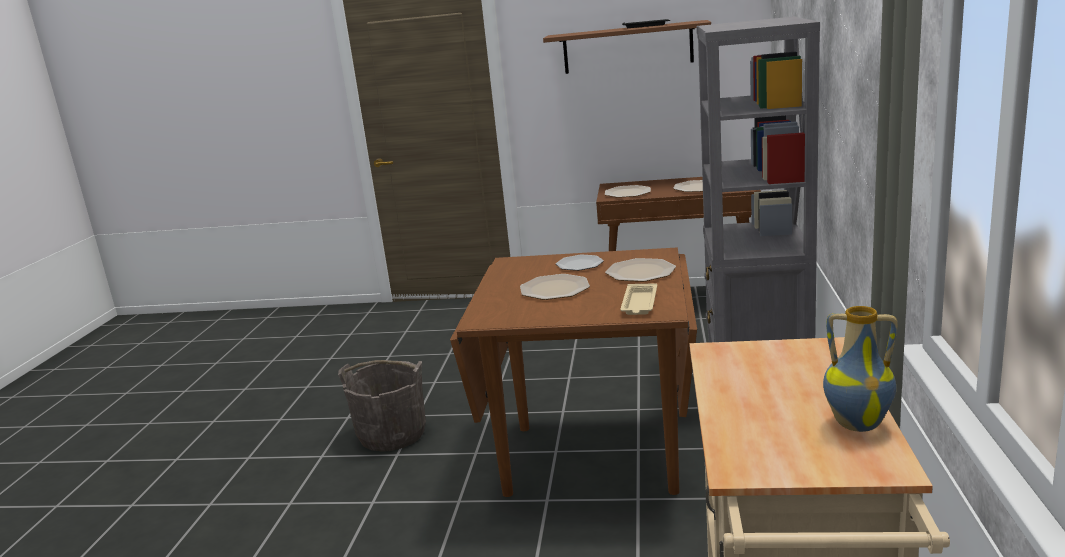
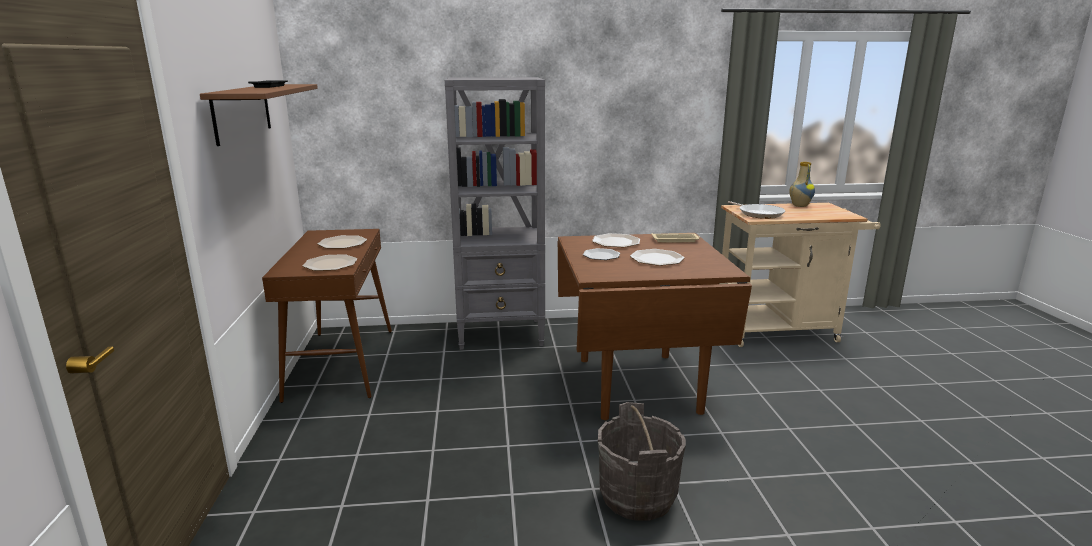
camera: 105 degrees left, 0 degrees up
(755, 360) = (759, 214): none -> frying pan

